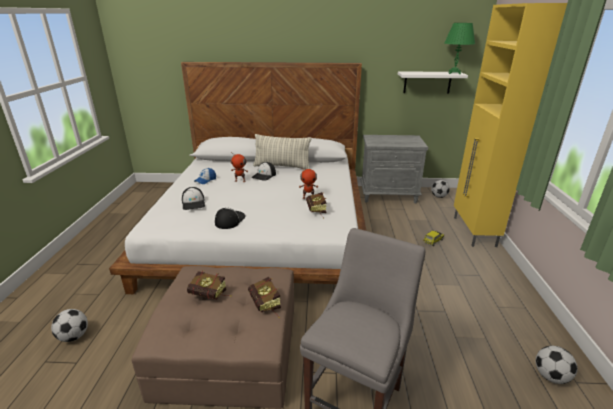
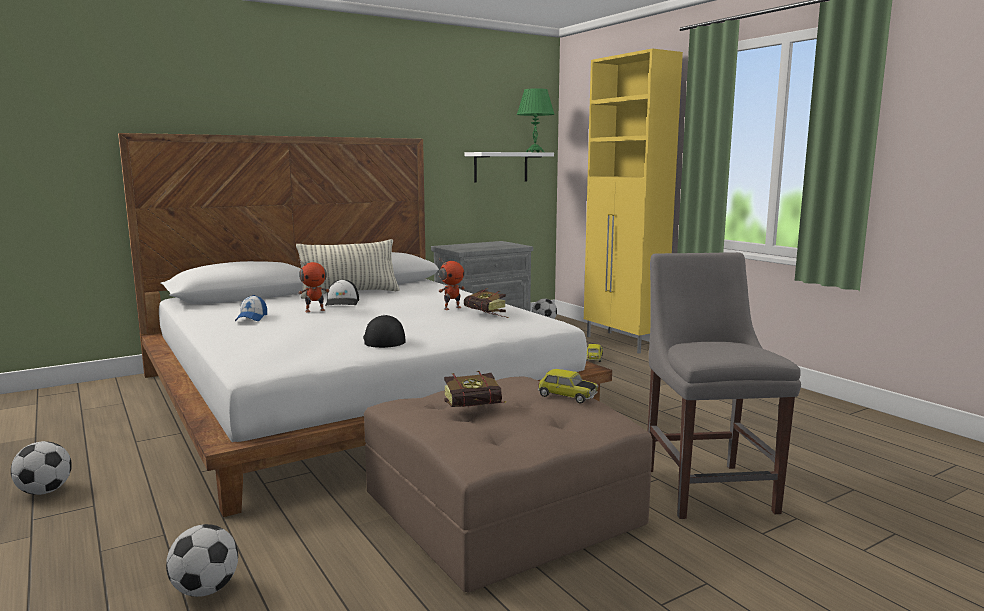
camera: 35 degrees left, 15 degrees down
(194, 203) = (290, 335): cap -> none
(266, 306) = (566, 396): book -> toy car
(551, 376) = (829, 416): football -> football (45, 491)

